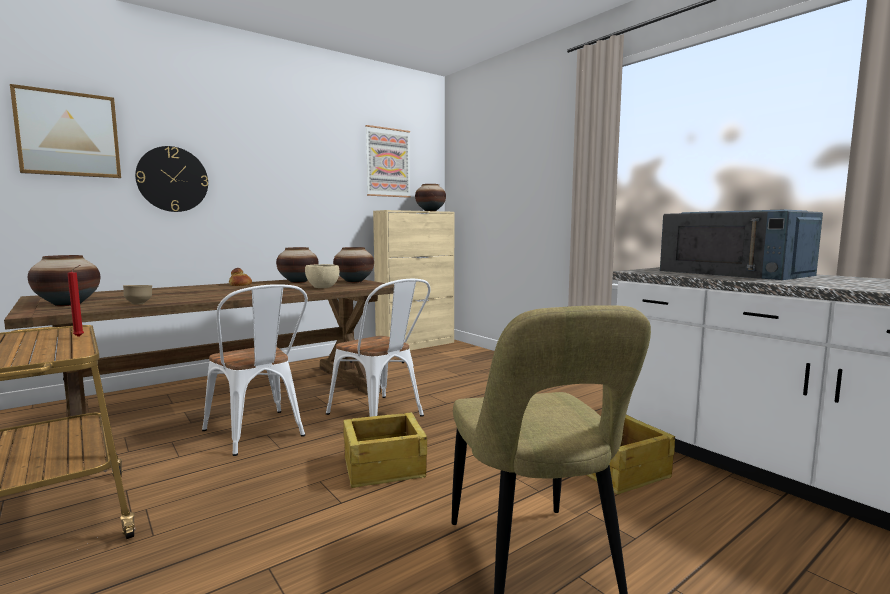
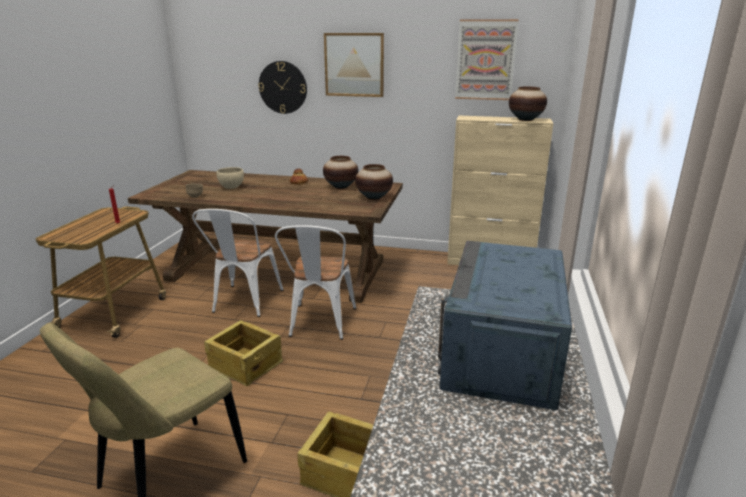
camera: 50 degrees right, 15 degrees up
(68, 134) = (222, 57): picture -> picture (354, 65)
(68, 304) = (176, 187): vase -> none
(323, 287) = (326, 202): beige bowl -> beige bowl (231, 187)

